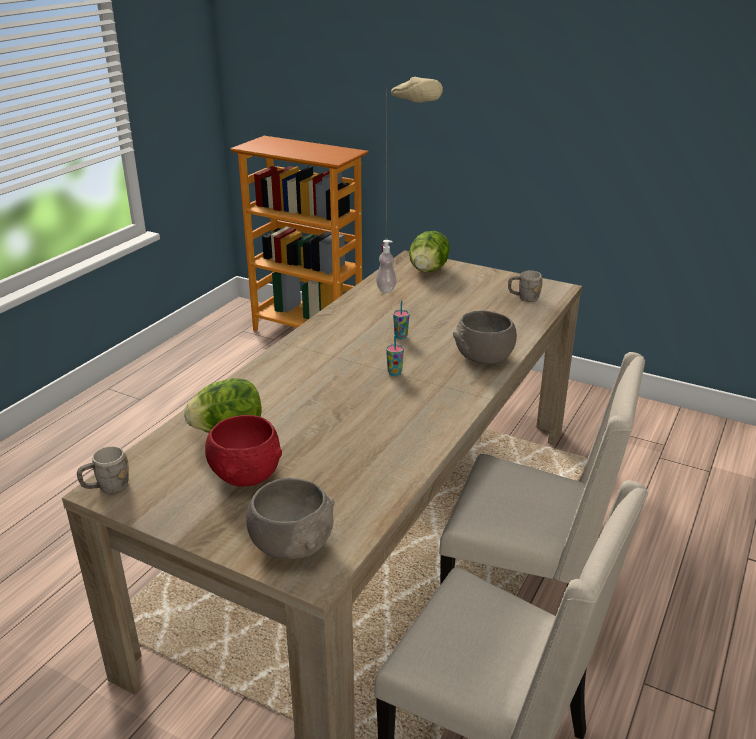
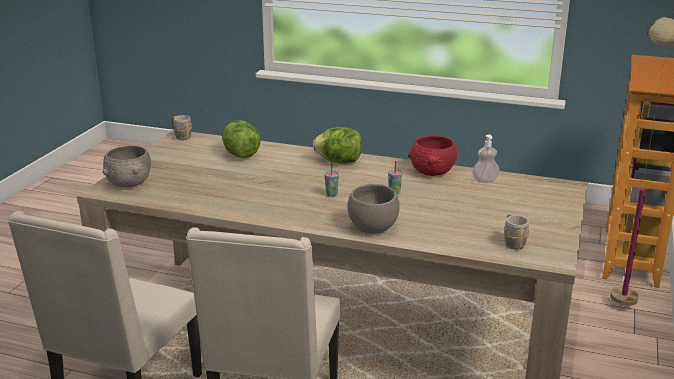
camera: 80 degrees right, 5 degrees down
(246, 474) = (195, 164): red bowl -> red bowl (432, 172)
(428, 270) = (545, 195): lettuce -> lettuce (339, 161)

